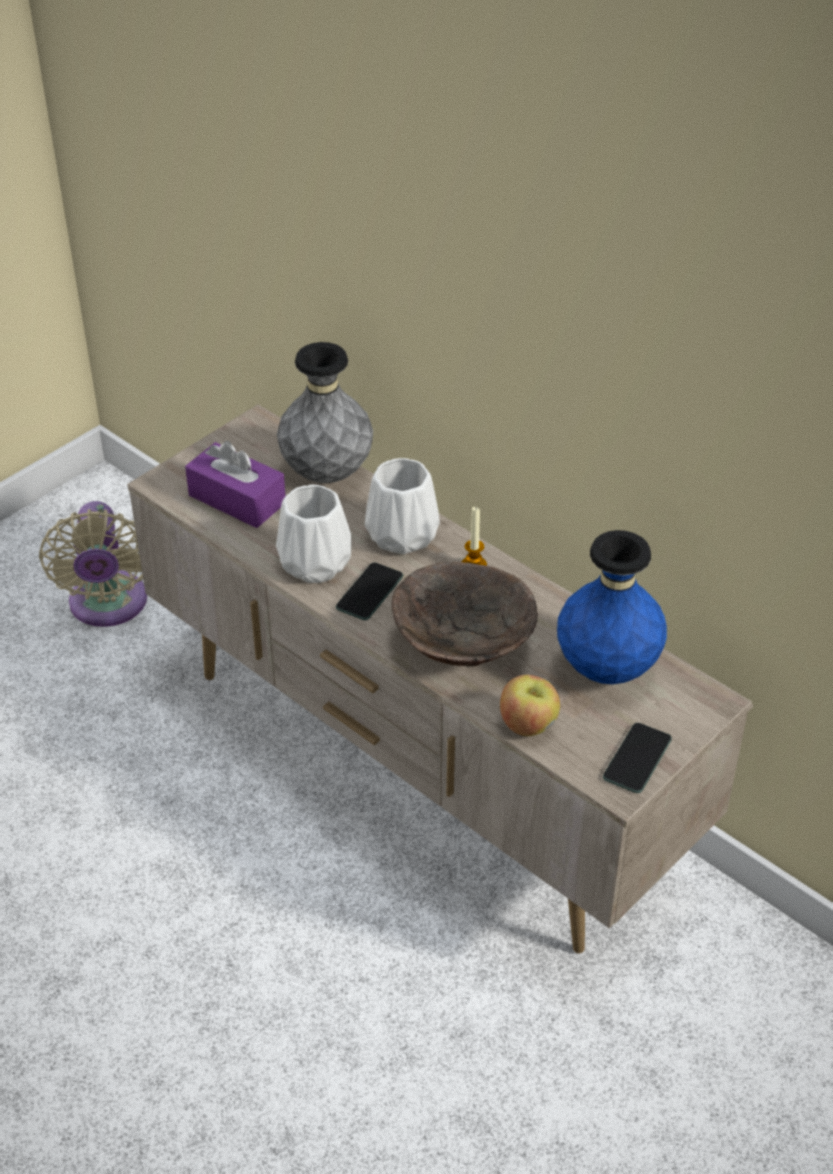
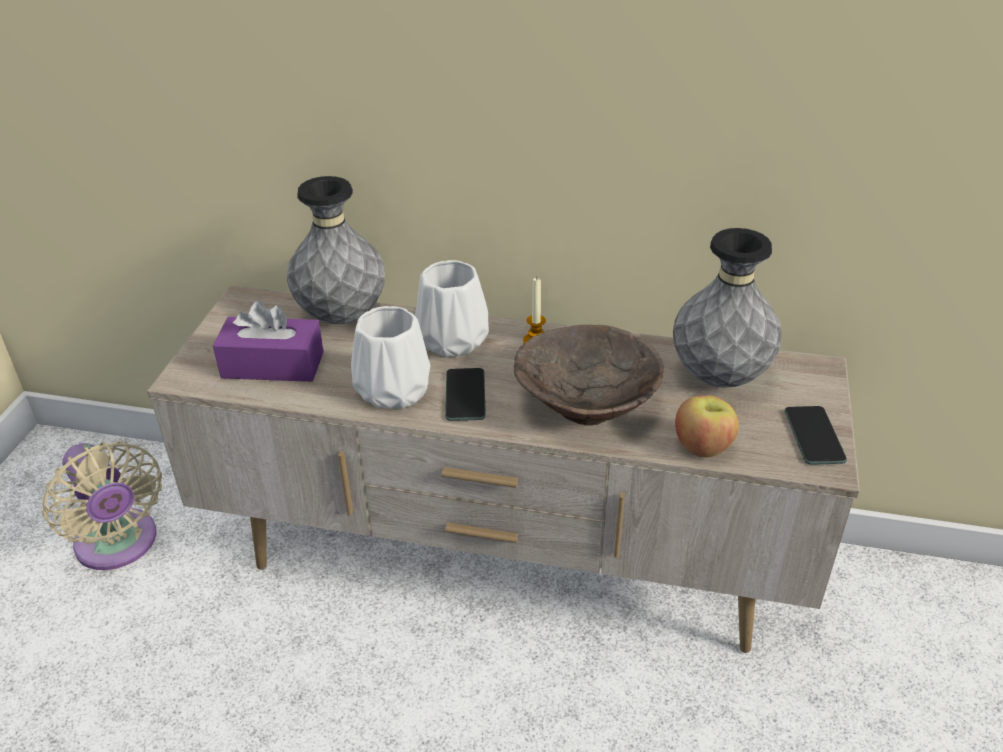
camera: 30 degrees left, 5 degrees down
(606, 670) = (719, 378): blue vase -> grey vase

